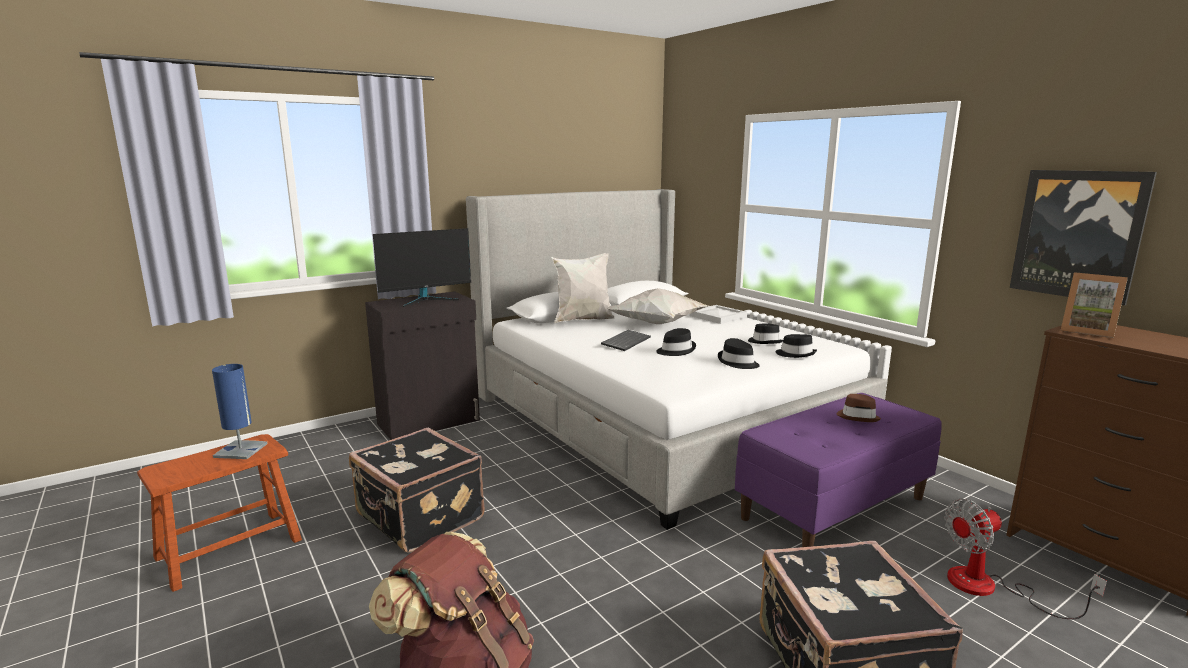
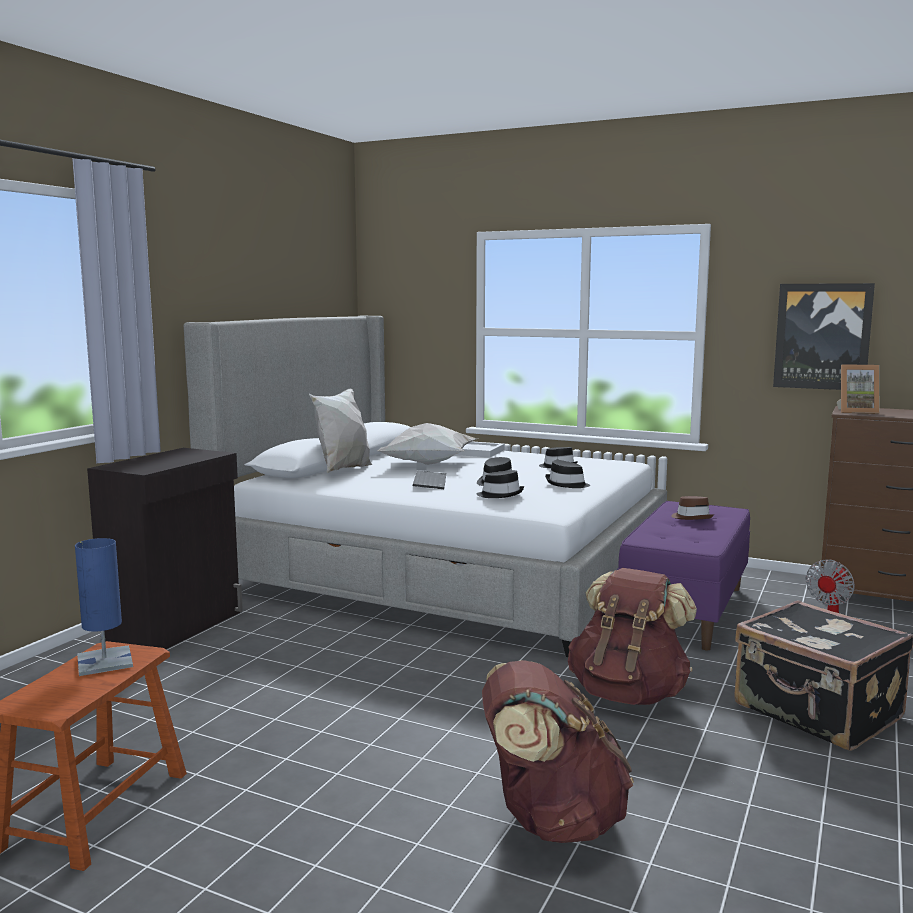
camera: 30 degrees left, 5 degrees down
(418, 518) = (306, 716): black suitcase -> none
(426, 300) = (171, 458): monitor -> none
(674, 580) = (628, 693): none -> brown backpack
(795, 354) = (602, 472): black hat -> black hat (500, 494)

